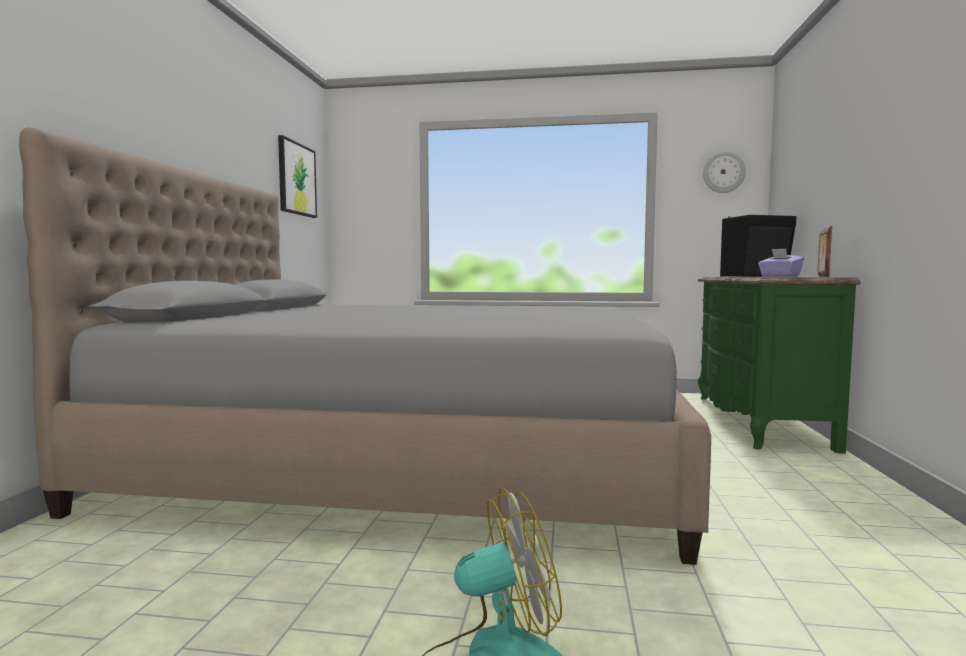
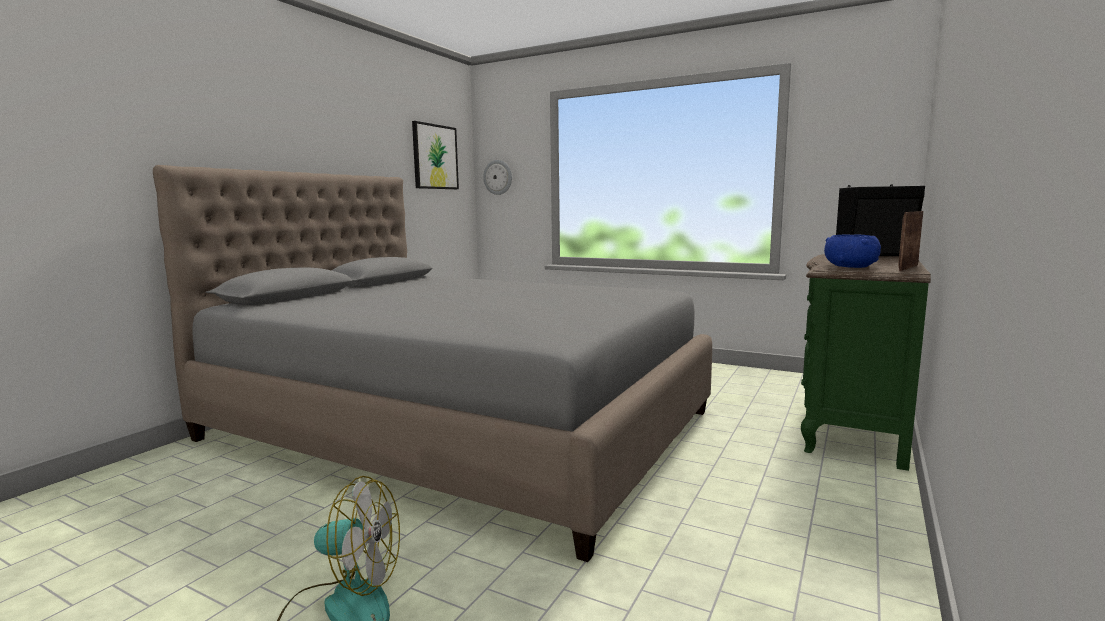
camera: 20 degrees right, 5 degrees up
(723, 172) = (868, 128): wall clock -> wall clock (498, 177)
(779, 276) = (850, 266): purple tissue box -> blue bowl

